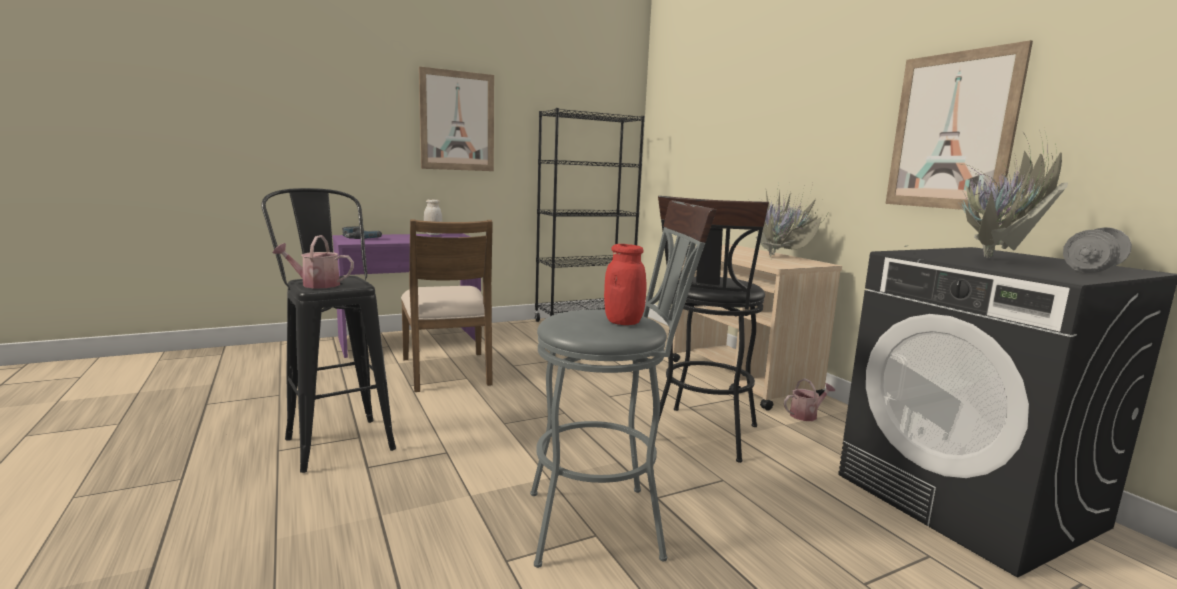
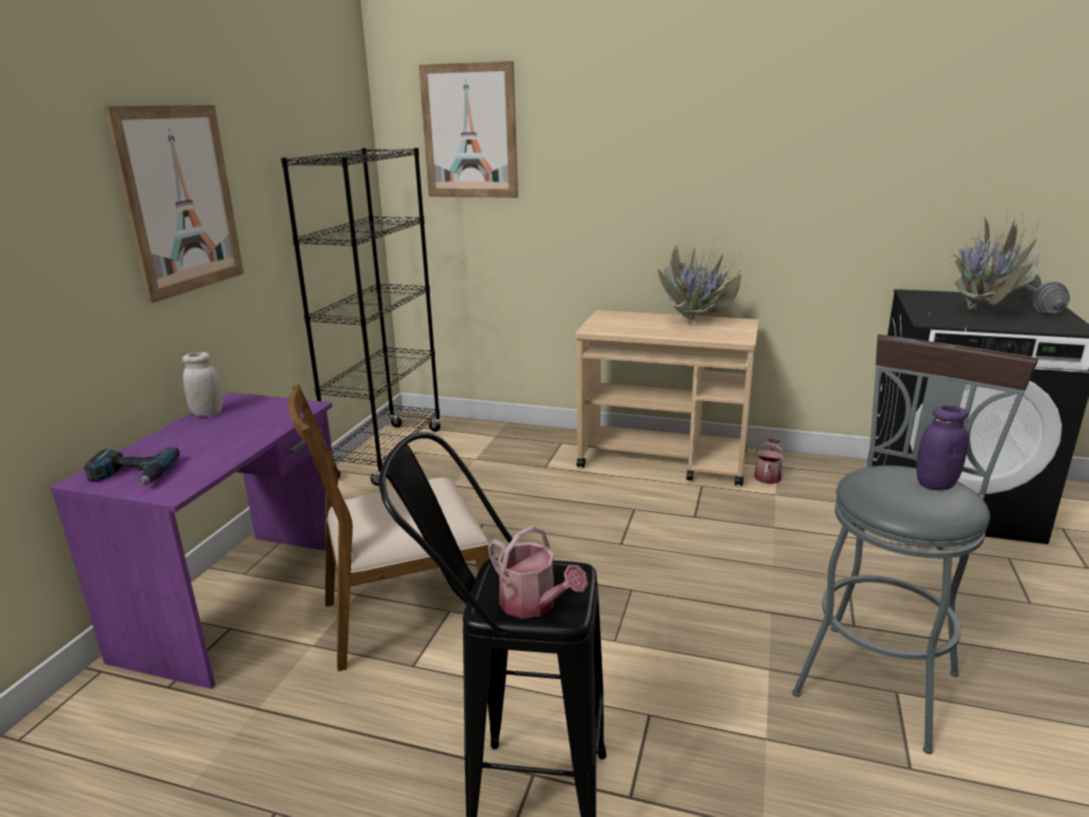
camera: 45 degrees left, 10 degrees up
(315, 284) = (534, 605): watering can -> watering can turned 90 degrees counterclockwise
(448, 371) = (406, 616): brown chair -> brown chair turned 135 degrees clockwise
(623, 322) = (935, 484): red jar -> purple jar
(702, 437) = (762, 543): black stool -> none
(951, 131) = (865, 183): picture -> picture (469, 132)

